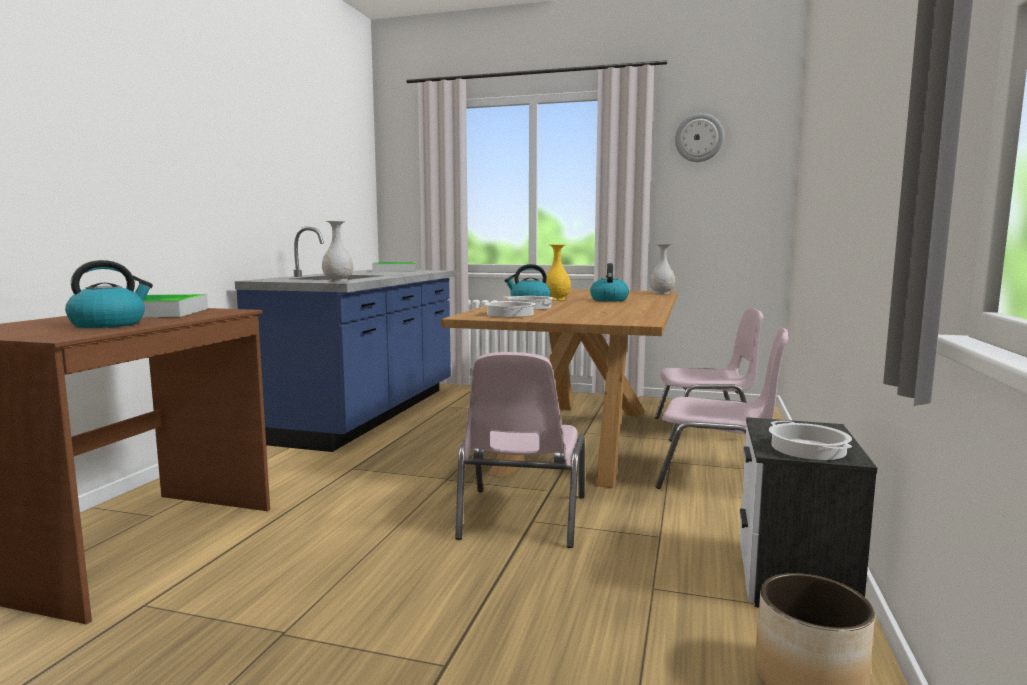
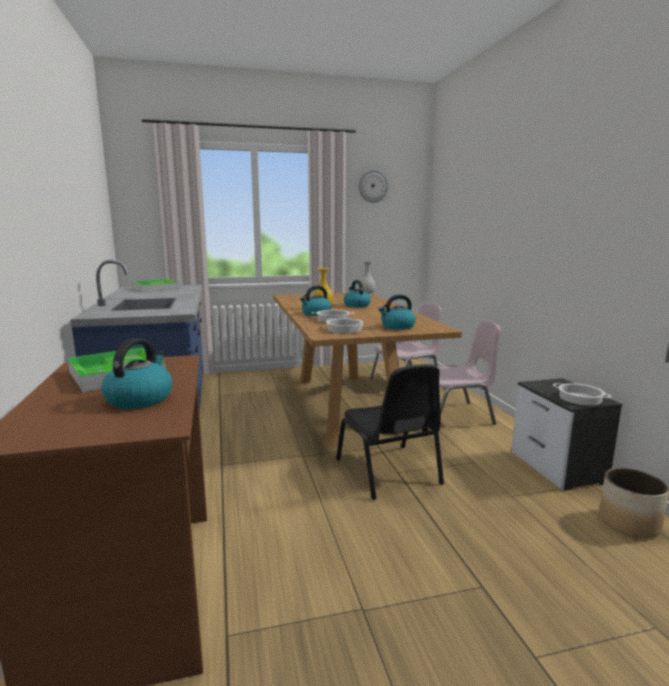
camera: 30 degrees left, 5 degrees up
(338, 281) = (179, 312): white vase -> none
(521, 518) = (389, 472): pink chair -> black chair
(586, 317) = (397, 327): none -> kettle

